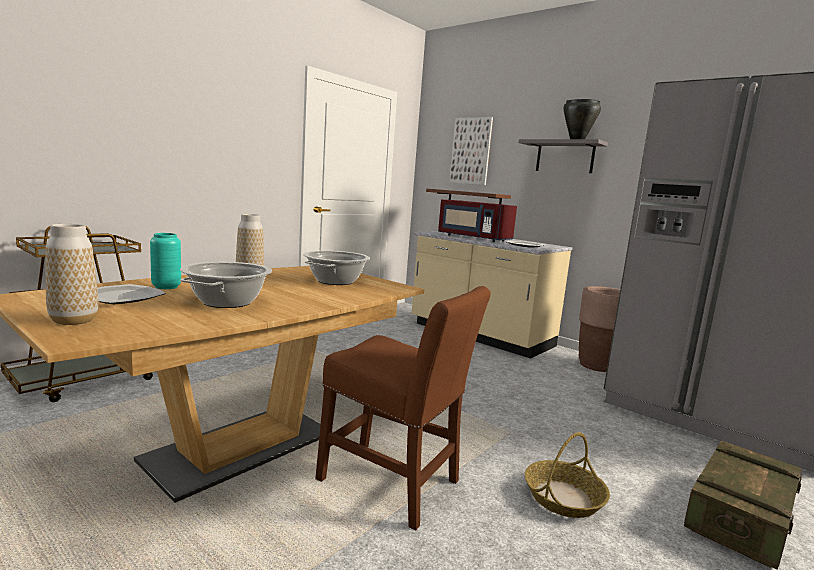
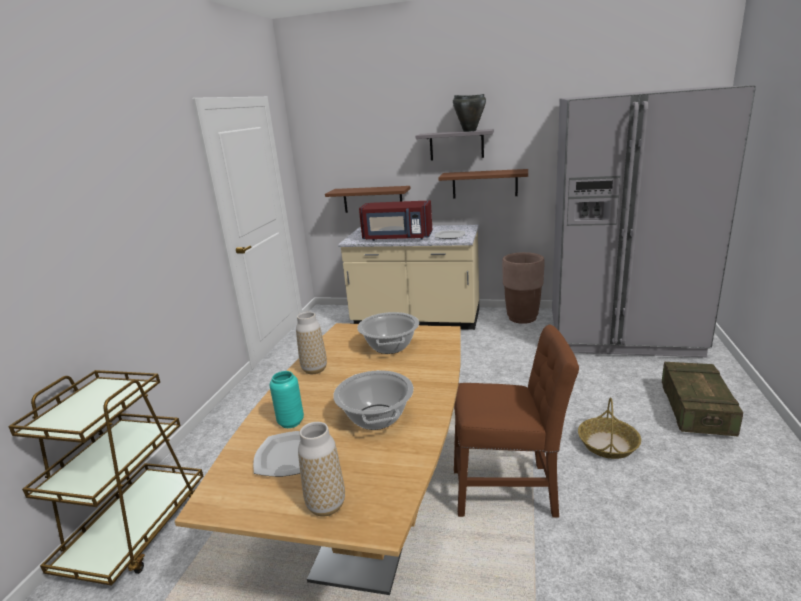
camera: 25 degrees left, 10 degrees up
(471, 151) = (358, 147): picture -> none
(588, 203) = (484, 184): none -> brown shelf

